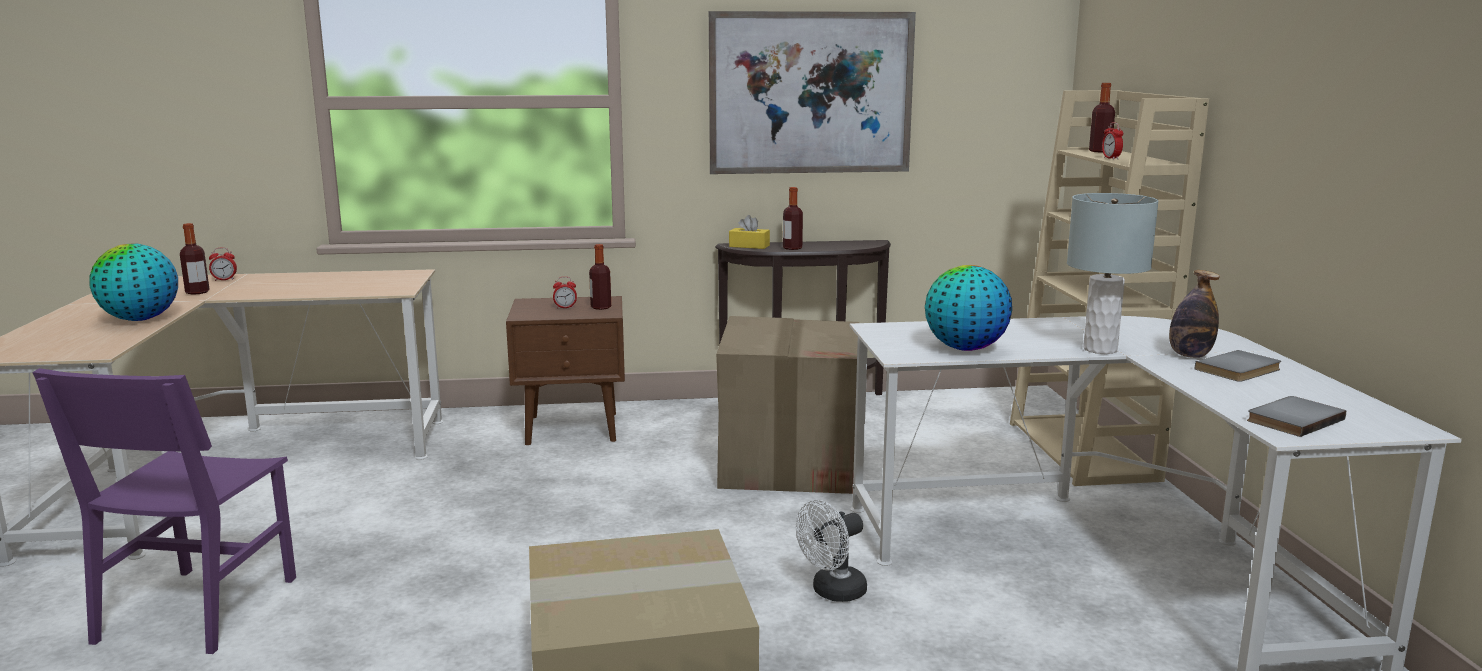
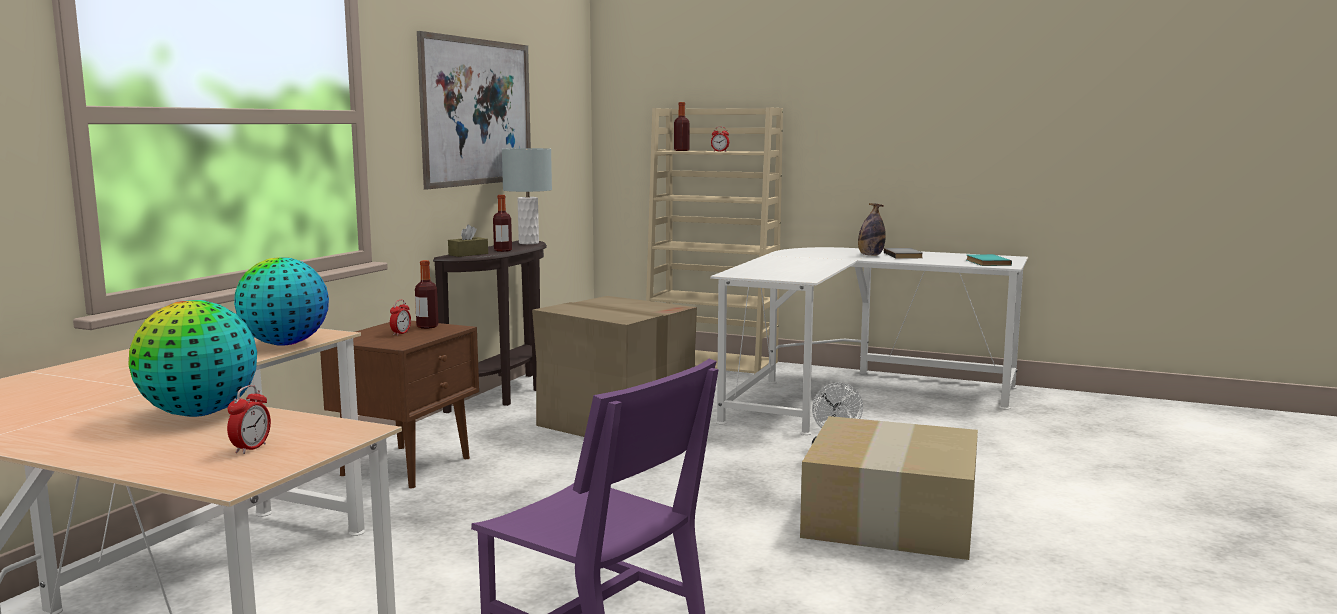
camera: 60 degrees left, 5 degrees down
(197, 292) = (92, 391): bottle -> none
(224, 280) = (42, 380): alarm clock -> alarm clock (251, 448)
(749, 246) = (468, 254): yellow tissue box -> brown tissue box
(965, 349) = (806, 271): globe -> globe (284, 344)
(1100, 349) = (841, 260): grey table lamp -> grey table lamp (528, 243)
(1292, 419) = (986, 262): grey book -> turquoise book

